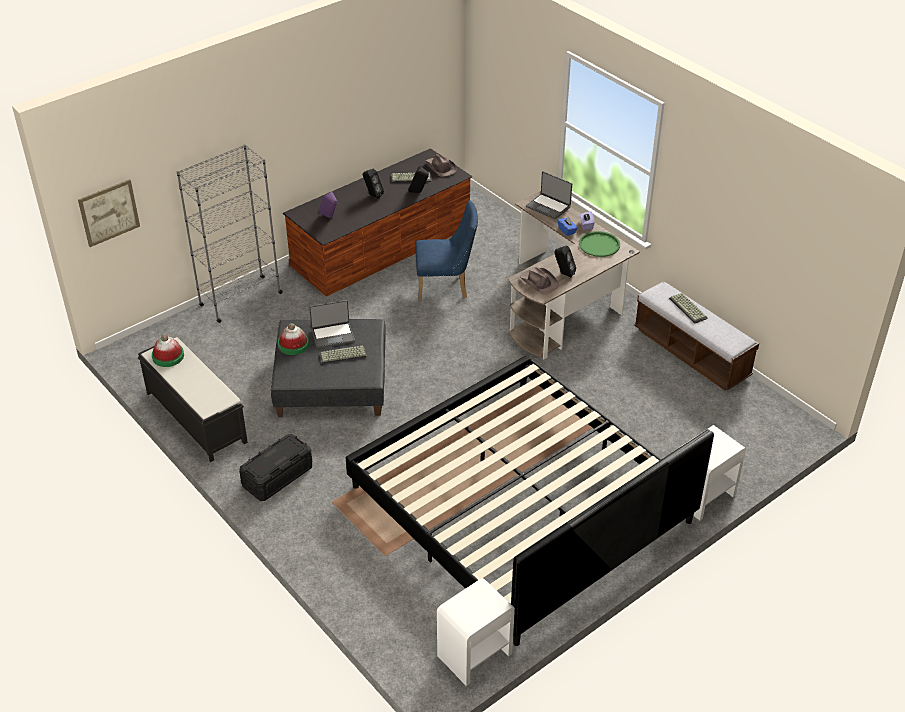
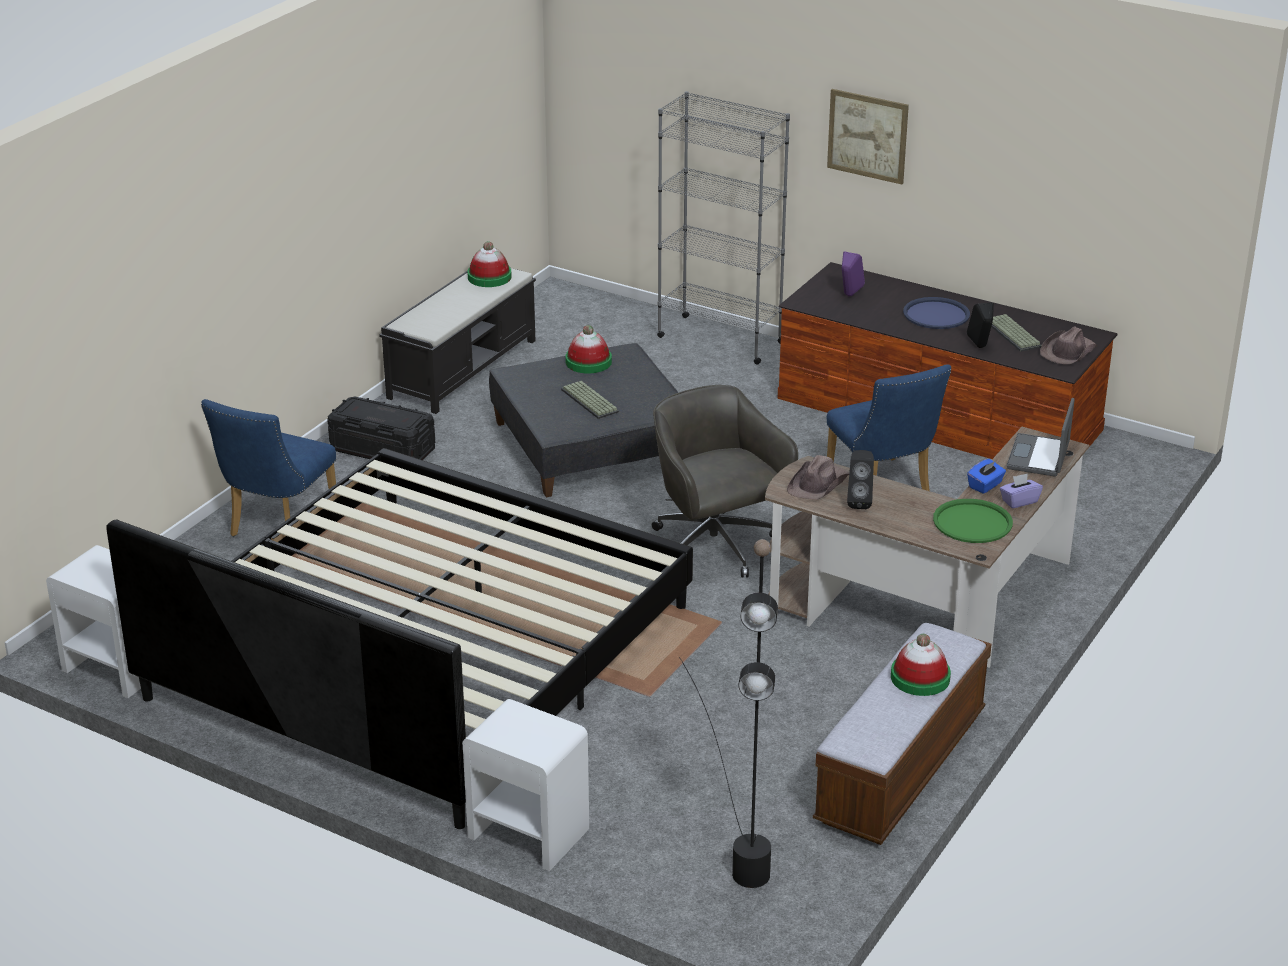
camera: 70 degrees right, 10 degrees down
(109, 212) = (596, 94): picture -> picture (867, 136)
(333, 335) = (629, 385): laptop -> none
(345, 546) = (277, 526): none -> blue chair
(372, 195) = (936, 314): black speaker -> blue tray
(471, 362) = (715, 547): none -> grey office chair
(689, 308) = (920, 678): keyboard -> hat
(704, 417) = (732, 807): none -> black floor lamp

